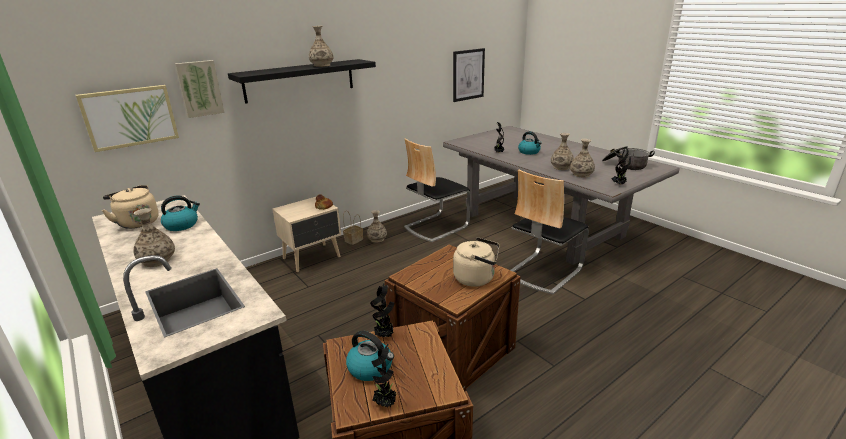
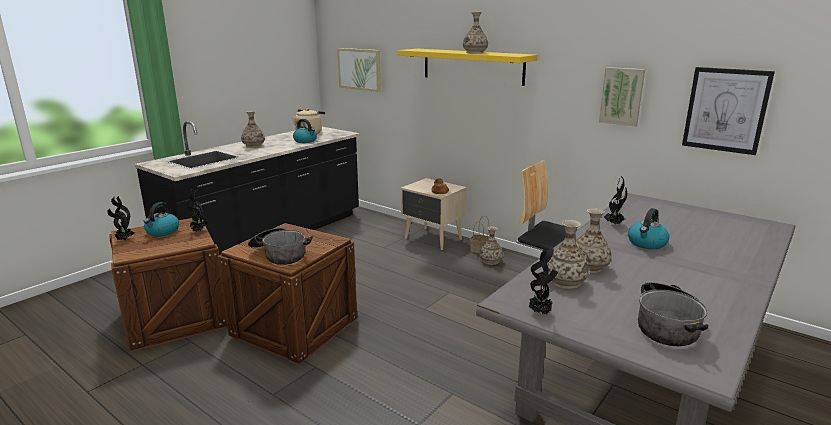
camera: 75 degrees right, 5 degrees down
(199, 88) = (398, 57): picture -> picture (622, 96)
(300, 80) = (472, 66): black shelf -> yellow shelf
(476, 278) = (279, 255): beige kettle -> cooking pot
(543, 271) = (478, 384): chair -> none

